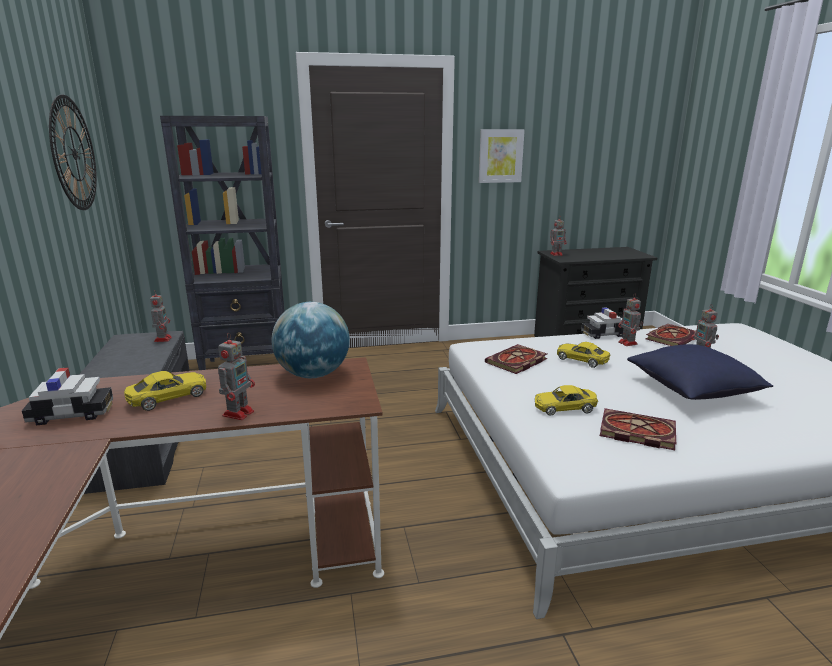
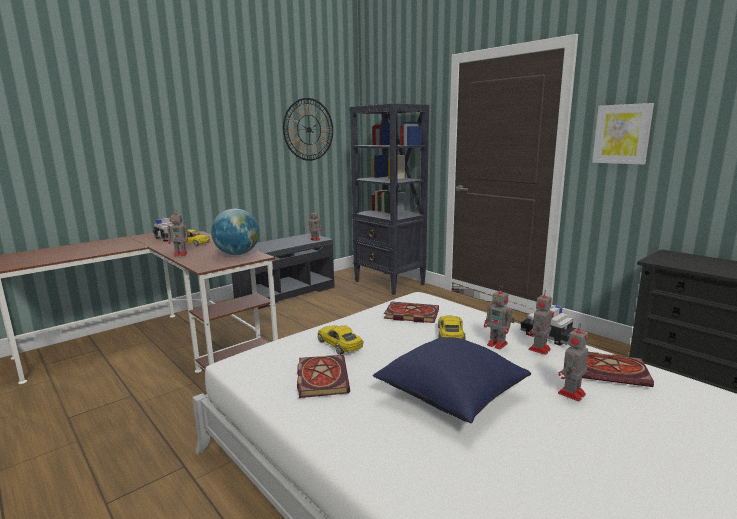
camera: 60 degrees right, 5 degrees down
(556, 254) = (667, 256): toy robot -> toy robot (498, 344)

